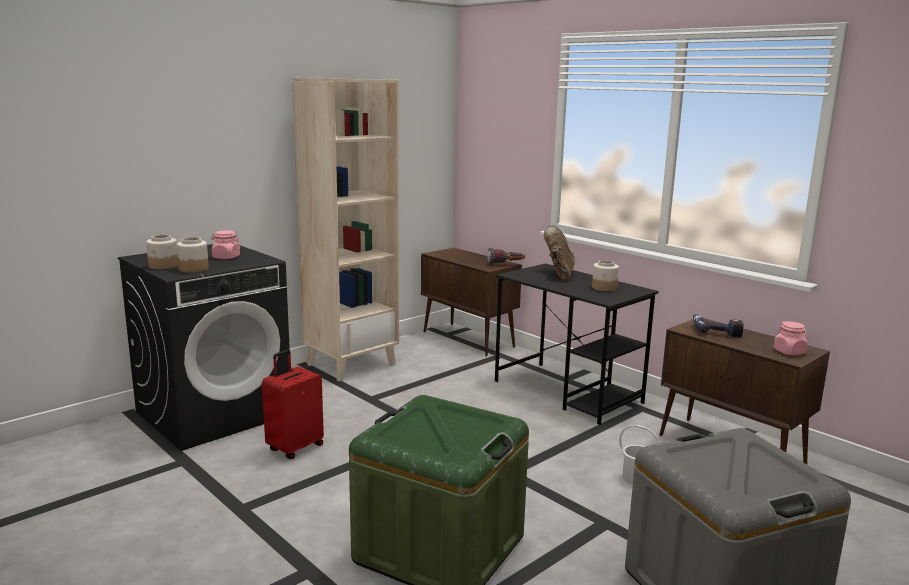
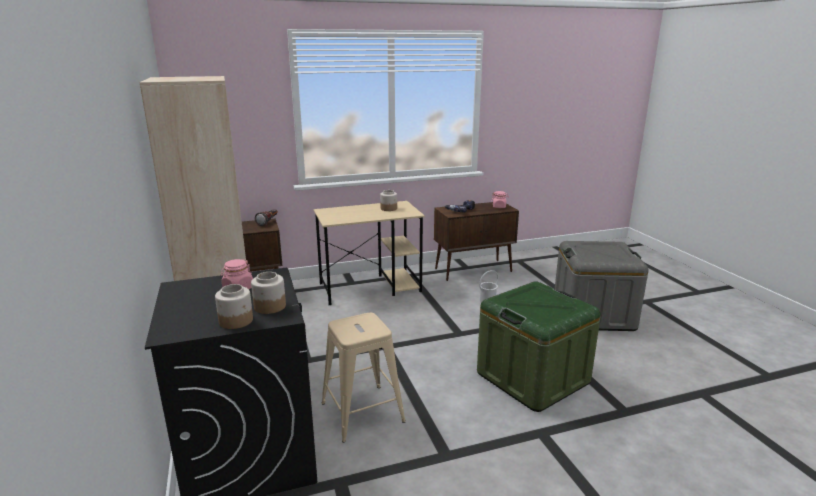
camera: 65 degrees left, 5 degrees up
(294, 448) = (363, 412): red suitcase -> beige stool
(559, 274) = (346, 211): brown boot -> none
(568, 392) = (371, 287): black desk -> beige desk

